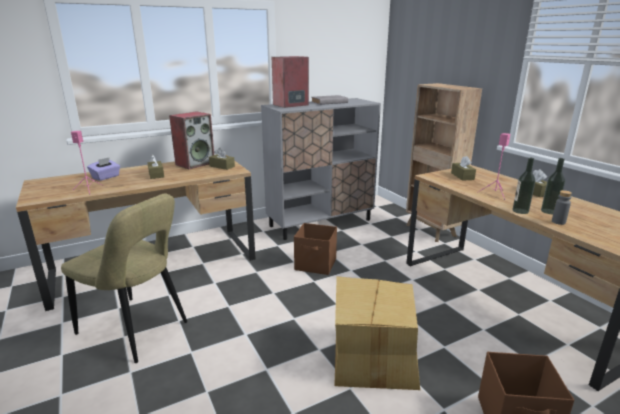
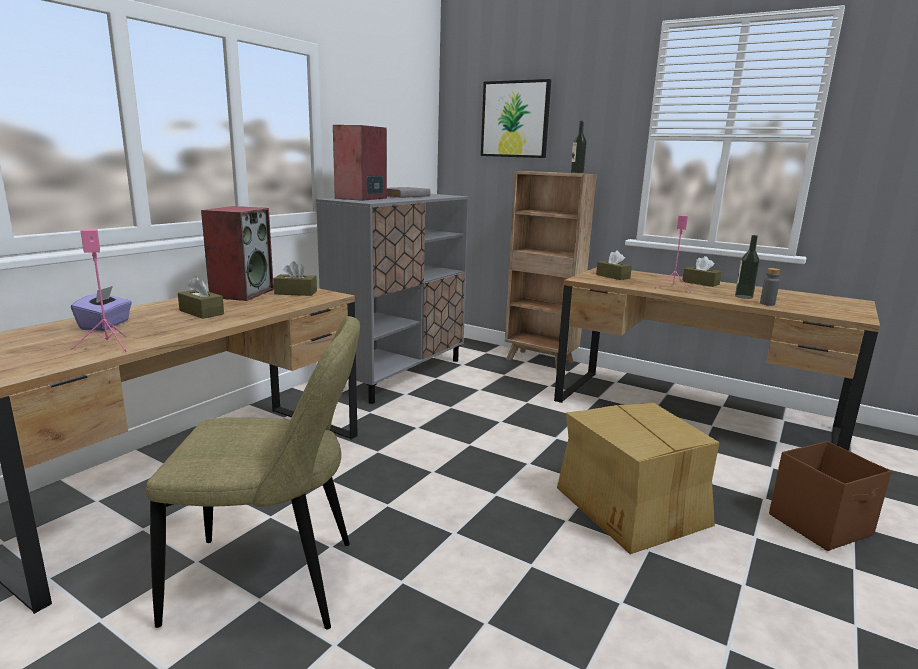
camera: 30 degrees left, 5 degrees down
(316, 264) = (450, 424): brown storage box -> none
(432, 41) = (515, 119): none -> picture
(520, 211) = (722, 299): bottle -> bottle (577, 173)

